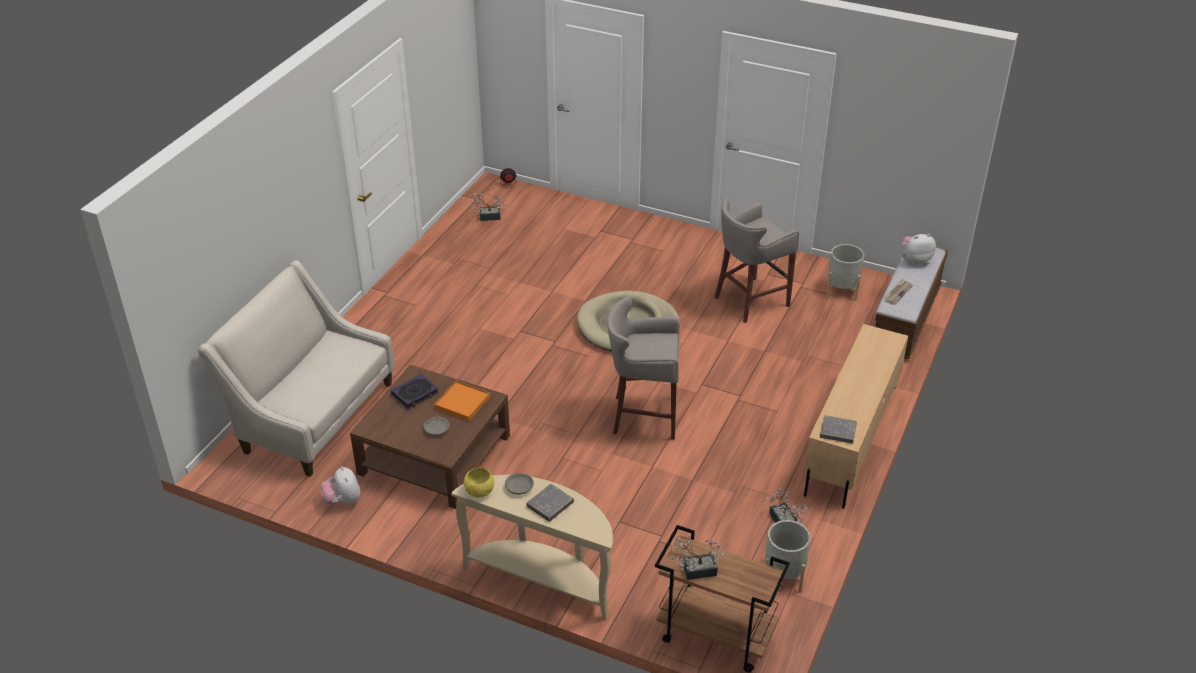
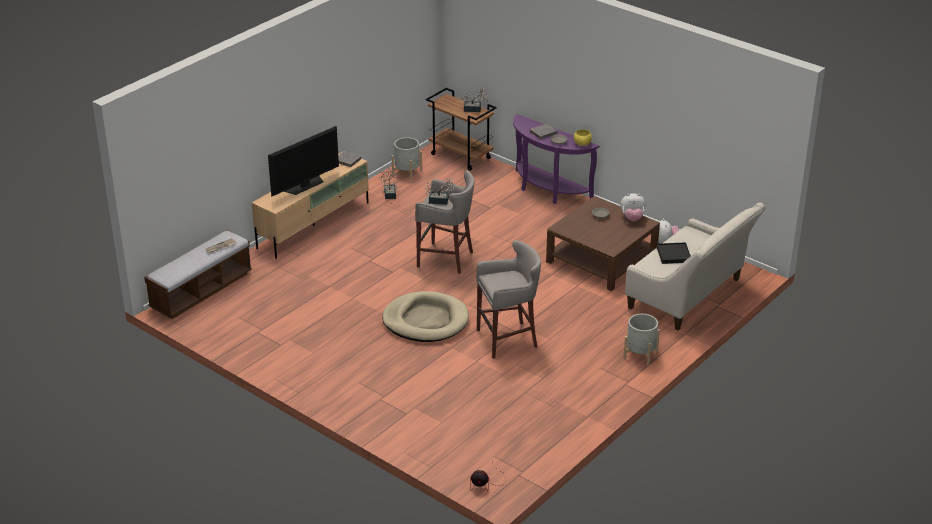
camera: 165 degrees left, 5 degrees down
(330, 370) = (673, 255): none -> black tray
(415, 394) = (612, 237): book -> none
(462, 403) = (579, 228): orange tray -> none
(487, 216) = (514, 450): potted plant -> potted plant (441, 201)
(542, 578) = (547, 190): beige console table -> purple console table
(749, 301) = (314, 324): grey stool -> grey stool (508, 339)
(842, 290) = (230, 321): grey planter -> grey planter (640, 354)
(862, 374) = (305, 185): none -> television
(915, 259) = (181, 268): plush toy -> plush toy (632, 218)

